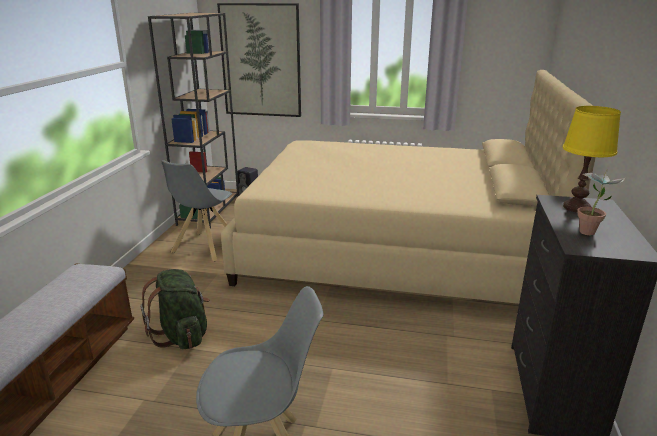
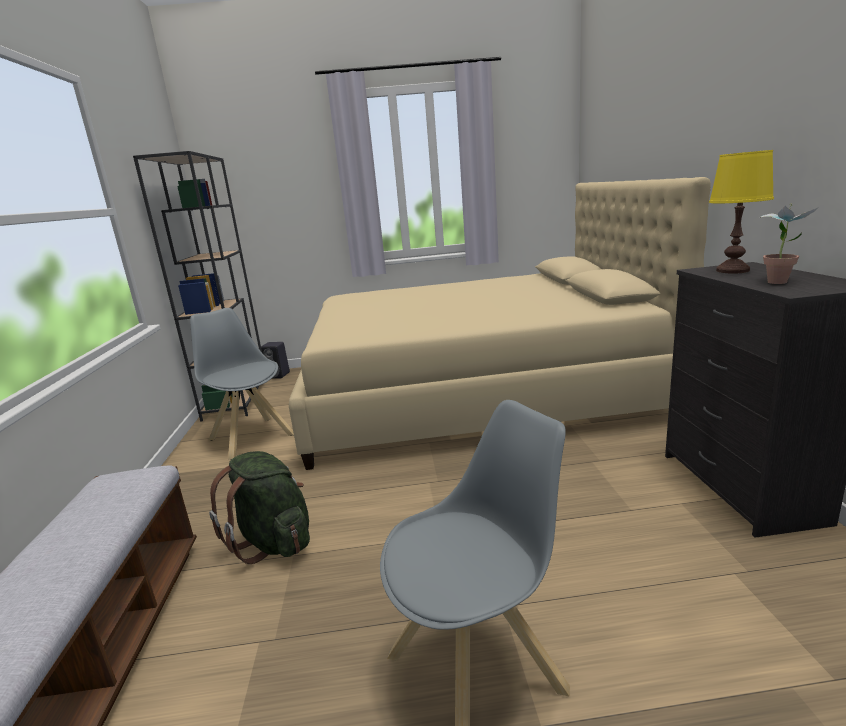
camera: 15 degrees left, 5 degrees down
(204, 247) = (251, 436): grey chair -> grey chair turned 135 degrees clockwise
(261, 61) = (270, 215): picture -> none

